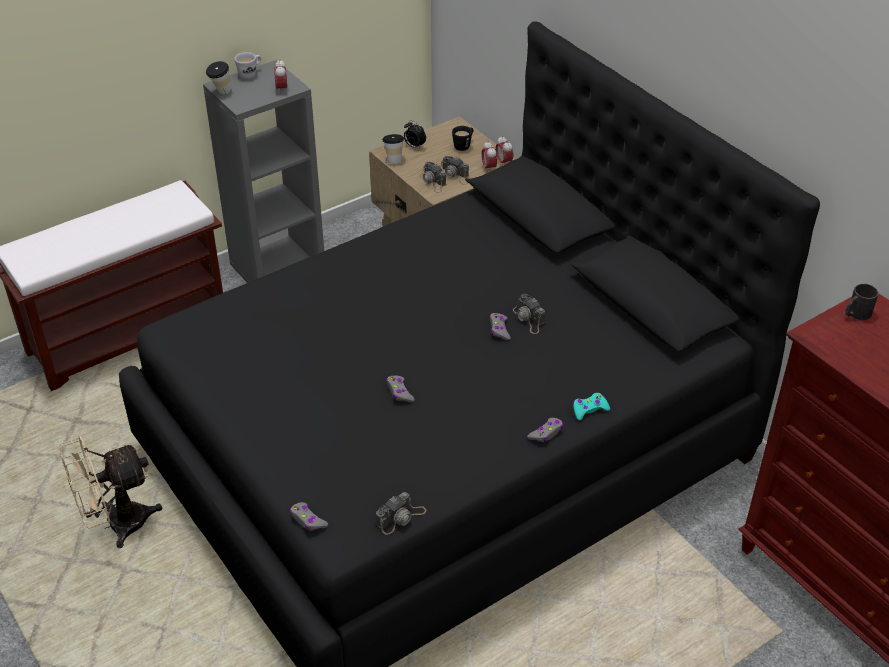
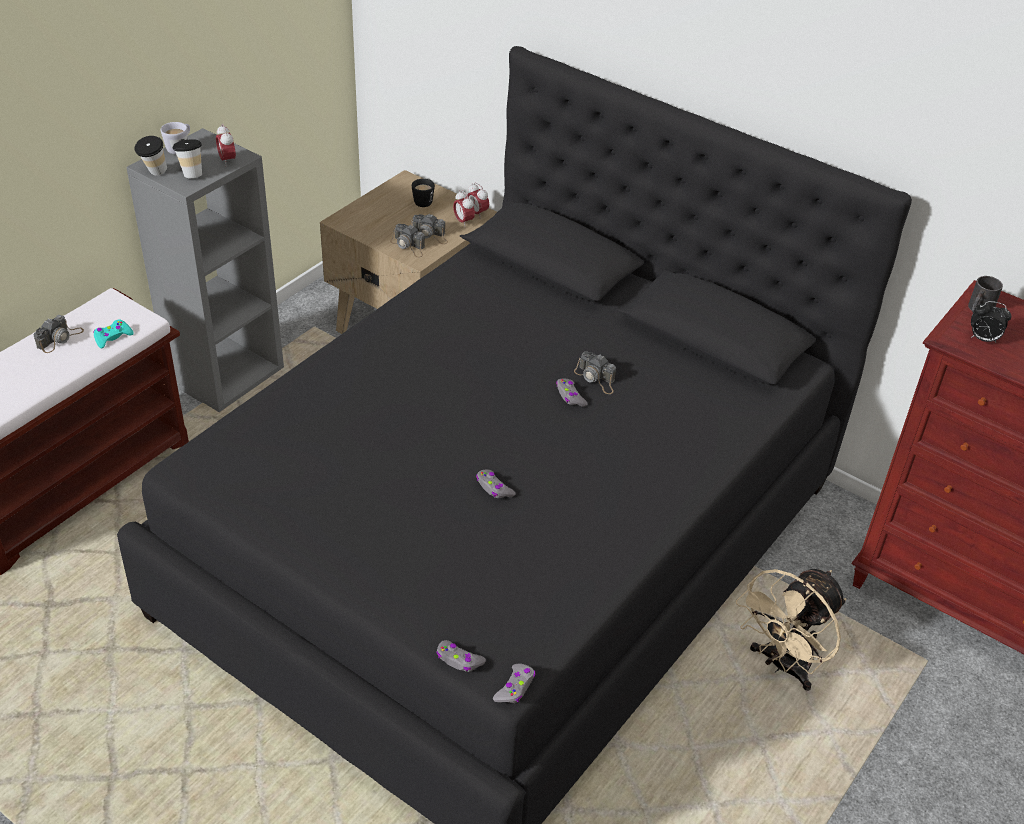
camera: 20 degrees left, 0 degrees up
(116, 525) = (152, 720): beige fan -> beige fan (782, 666)
(394, 160) = (353, 228): cup -> cup (191, 174)
(401, 517) = (563, 632): camera -> camera (60, 338)
(414, 146) = (369, 210): alarm clock -> alarm clock (983, 339)
(546, 433) = (675, 501): grey game controller -> grey game controller (515, 688)
(589, 409) = (707, 466): turquoise game controller -> turquoise game controller (112, 337)

